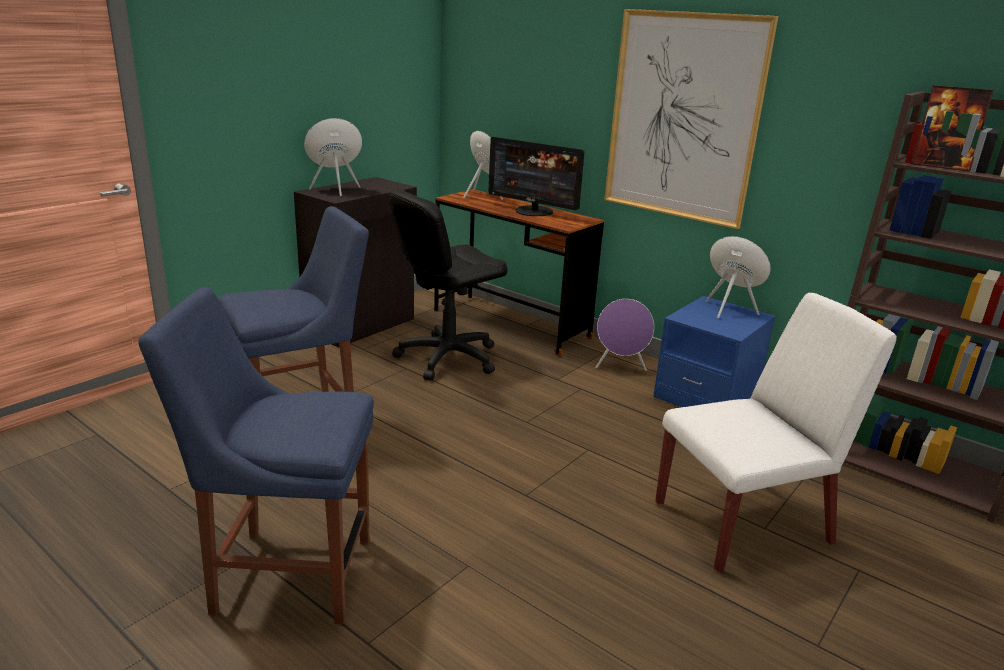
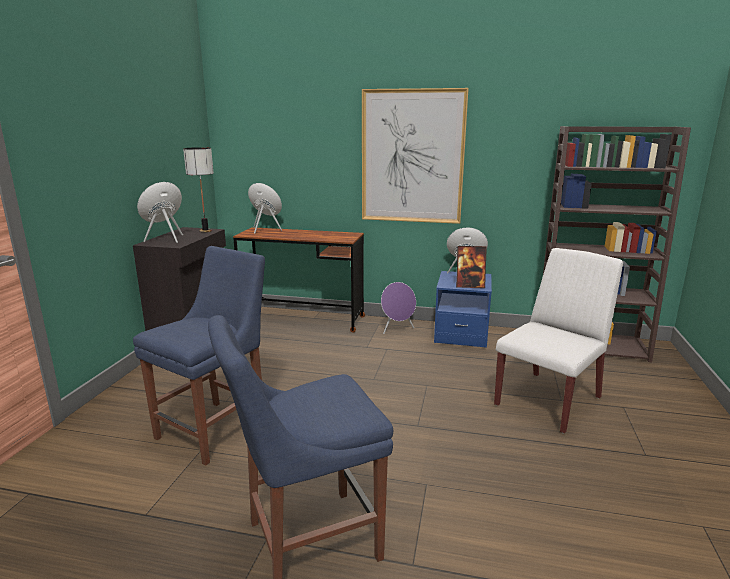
camera: 25 degrees left, 5 degrees down
(392, 186) = (206, 231): none -> table lamp
(447, 358) = (280, 351): black office chair -> none
(534, 211) = (313, 234): monitor -> none
(940, 166) = (586, 166): picture frame -> picture frame (469, 286)

